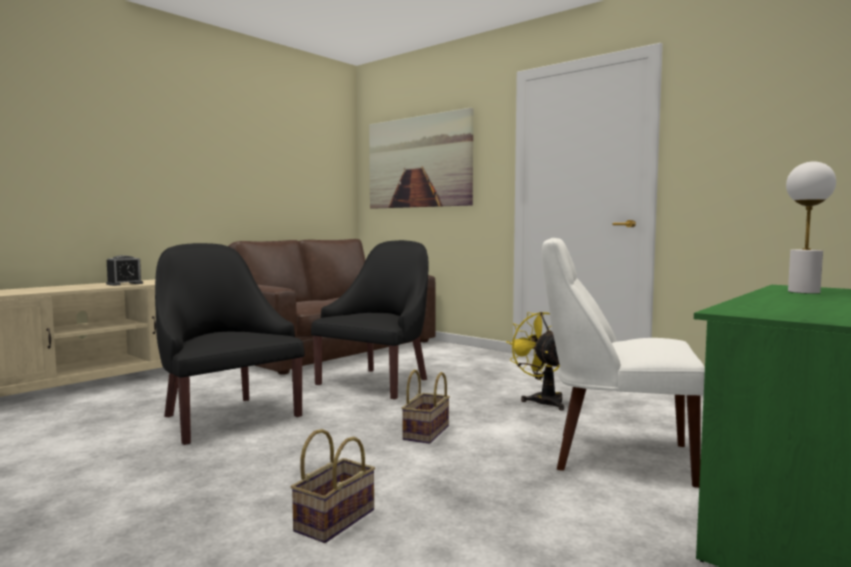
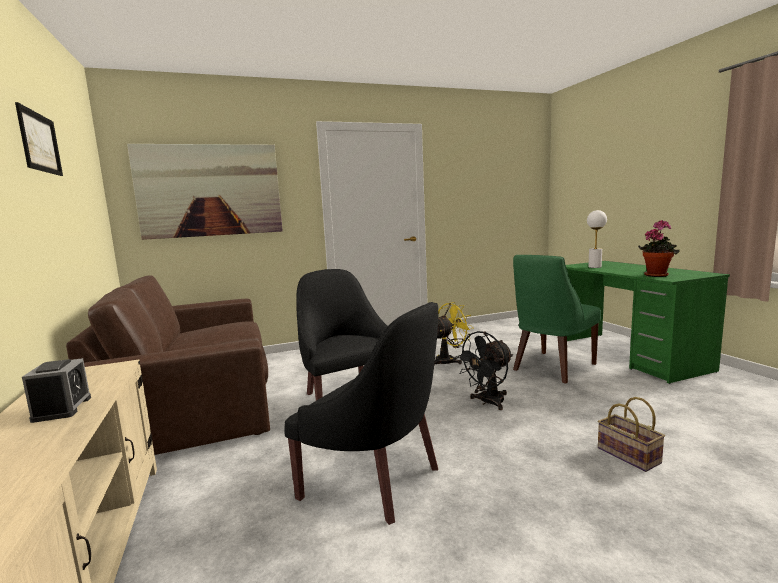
camera: 60 degrees left, 5 degrees up
(225, 417) = (376, 479): black armchair -> black armchair turned 135 degrees counterclockwise
(245, 131) = (39, 142): none -> picture
(427, 433) = (487, 402): basket -> black fan
(543, 400) = (449, 360): yellow fan -> yellow fan turned 135 degrees clockwise
(615, 456) = (551, 368): white chair -> green chair
(772, 308) = (657, 275): none -> potted plant

